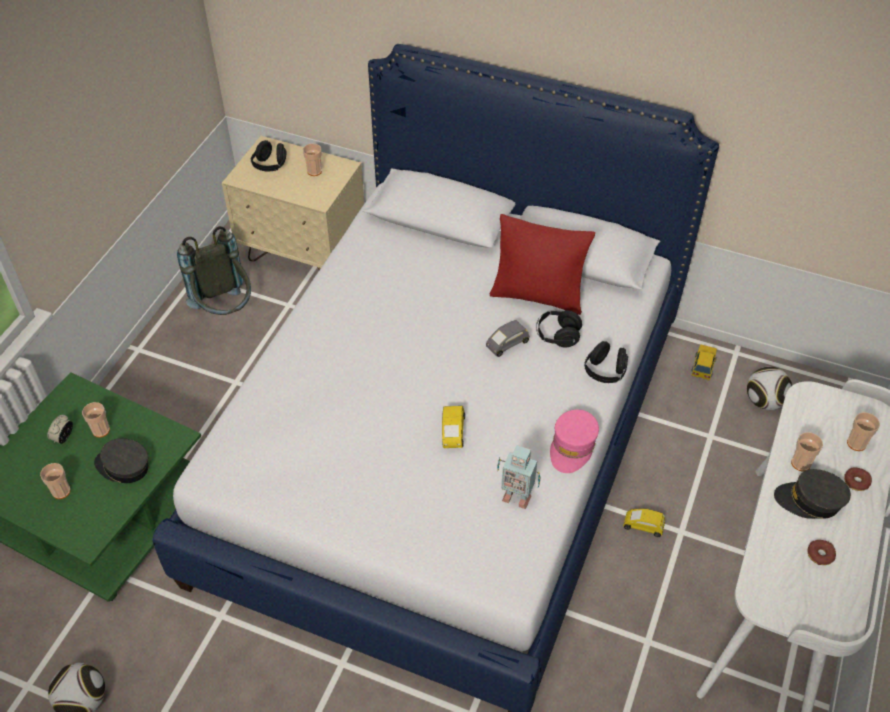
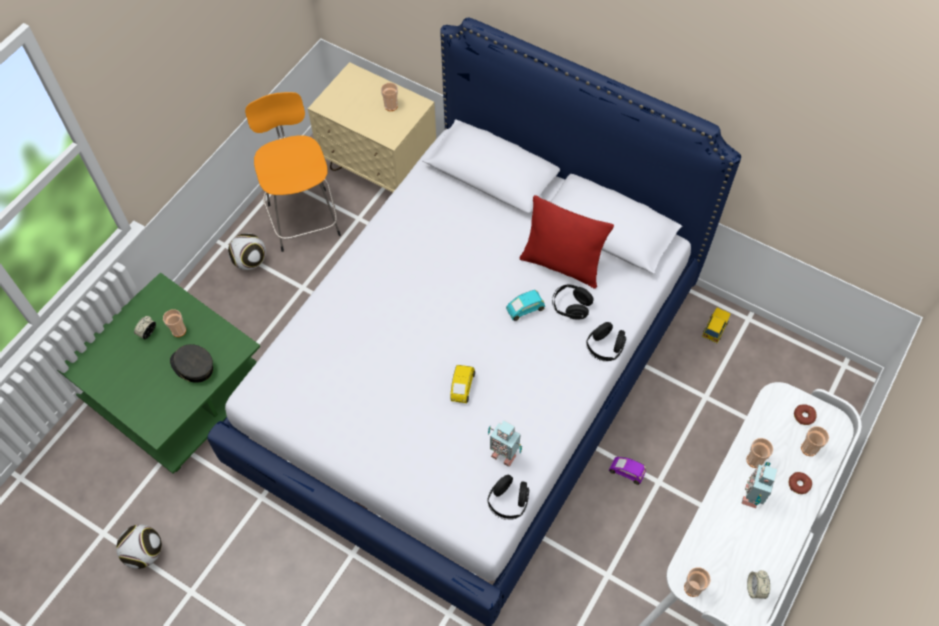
camera: 10 degrees right, 10 degrees up
(61, 491) = (141, 382): cup -> cup (692, 588)
(225, 311) = (303, 217): grey backpack -> orange stool
(270, 166) = (352, 95): black headphones -> black headphones (508, 502)
(507, 344) = (525, 309): grey toy car -> turquoise toy car
(572, 446) = (561, 415): pink cap -> none
(643, 526) = (627, 472): yellow toy car -> purple toy car
(764, 401) = (762, 370): football -> football (250, 261)
(810, 501) = (753, 496): grey cap -> toy robot
(820, 555) = (748, 546): donut -> donut (804, 416)
(840, 599) = (755, 589): none -> alarm clock

